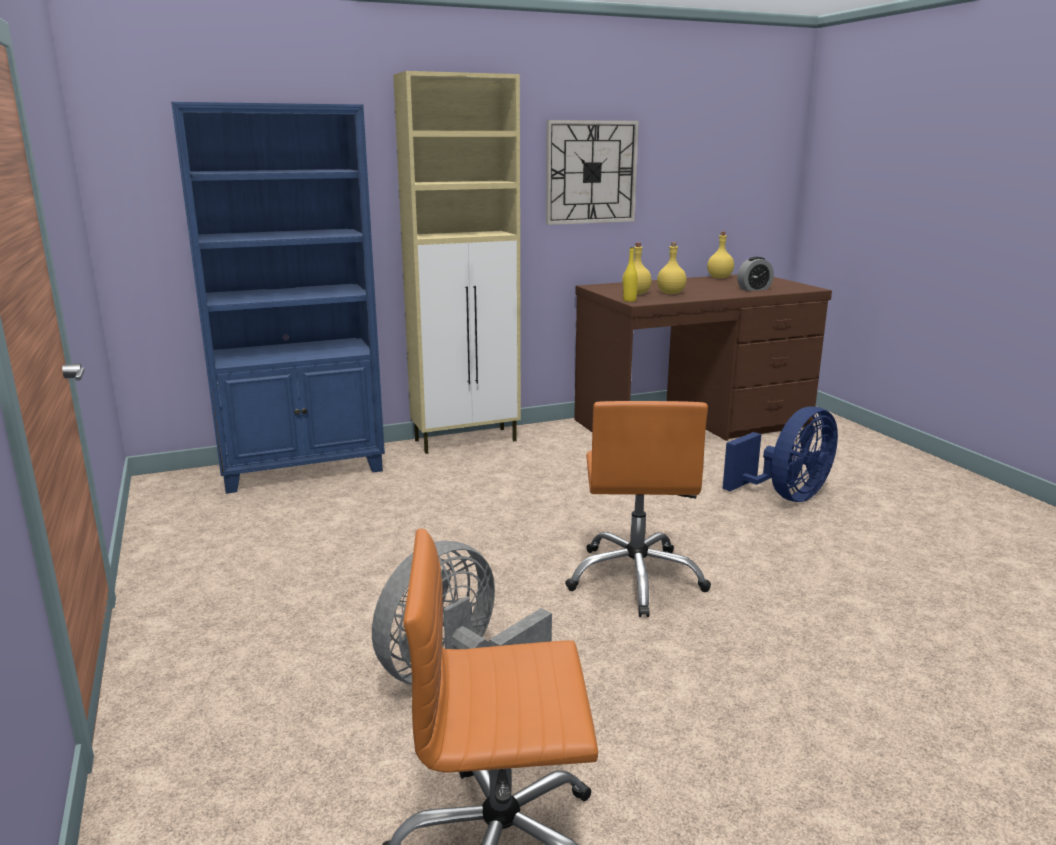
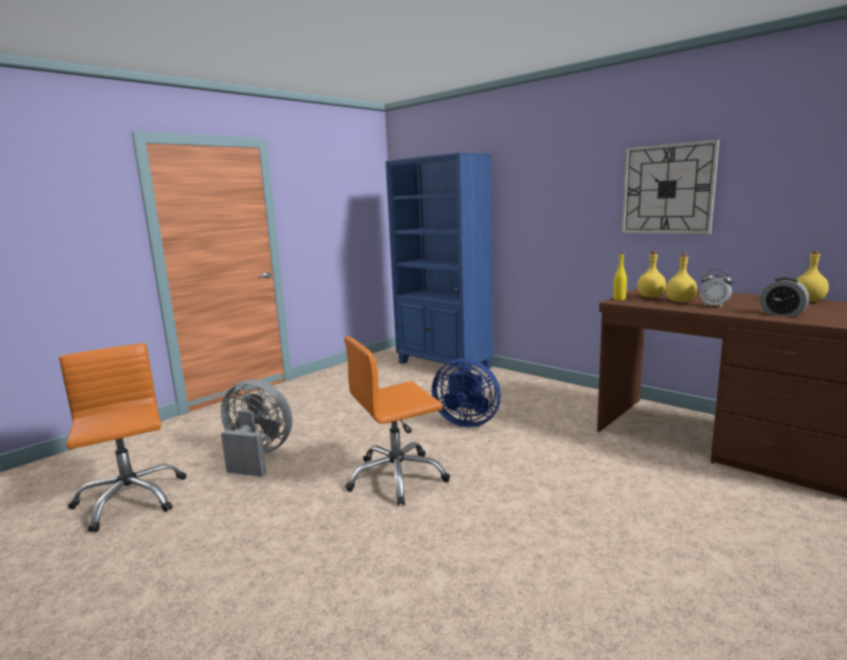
camera: 65 degrees right, 5 degrees down
(467, 440) = (540, 383): beige cabinet -> none
(703, 292) = (714, 306): none -> alarm clock
(786, 496) = (621, 513): blue fan -> blue fan (466, 422)

